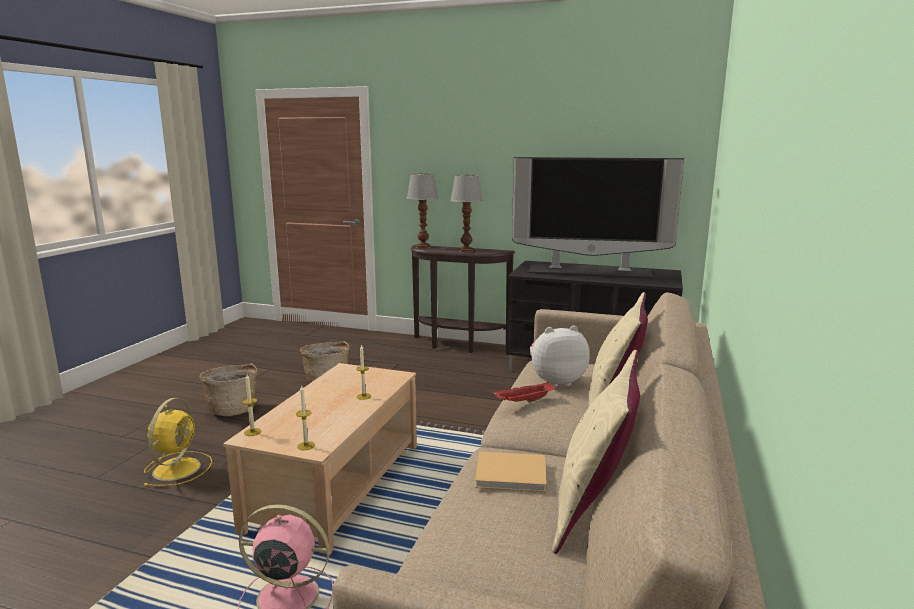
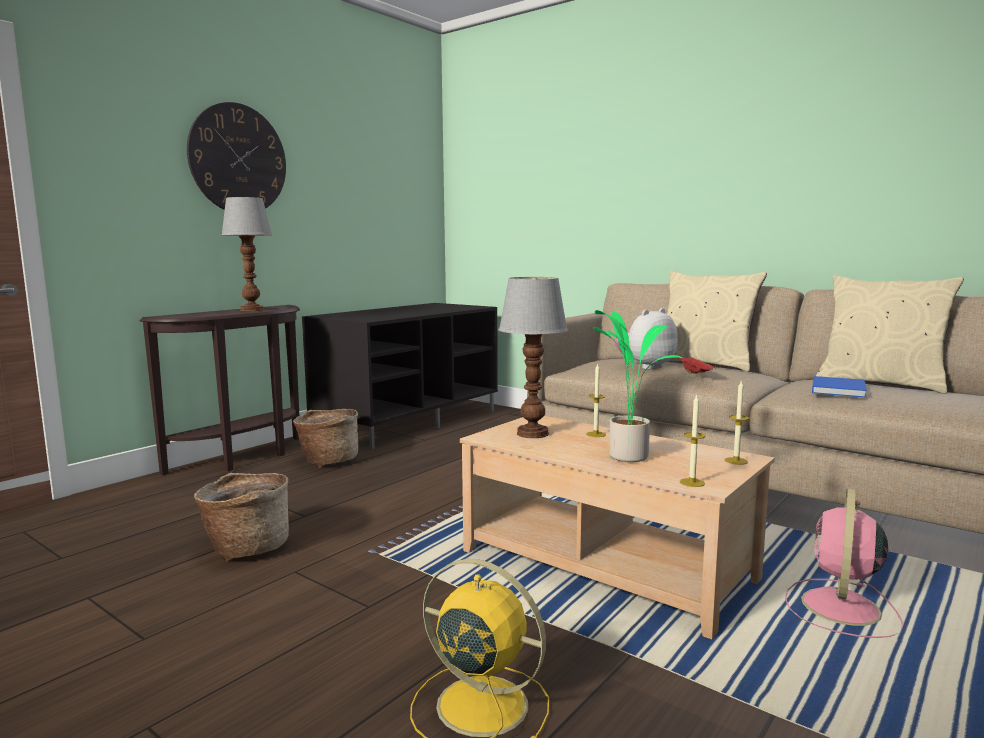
camera: 70 degrees left, 5 degrees down
(233, 409) = (257, 642): basket -> basket (328, 461)
(310, 410) = (628, 456): none -> potted plant
(422, 247) = (175, 315): table lamp -> table lamp (532, 434)
(486, 145) = (238, 159): none -> wall clock
(513, 474) = (838, 389): beige book -> blue book
(556, 381) = (645, 366): plush toy -> plush toy turned 45 degrees clockwise
(590, 271) = (396, 311): television -> none

